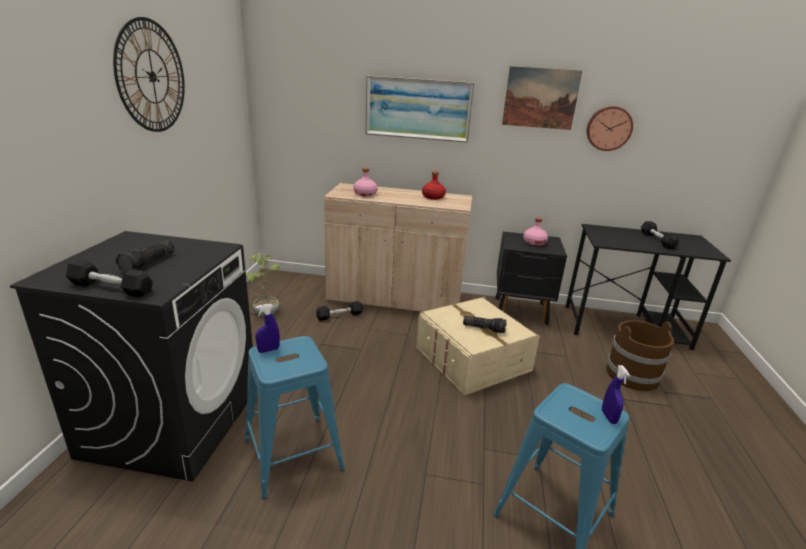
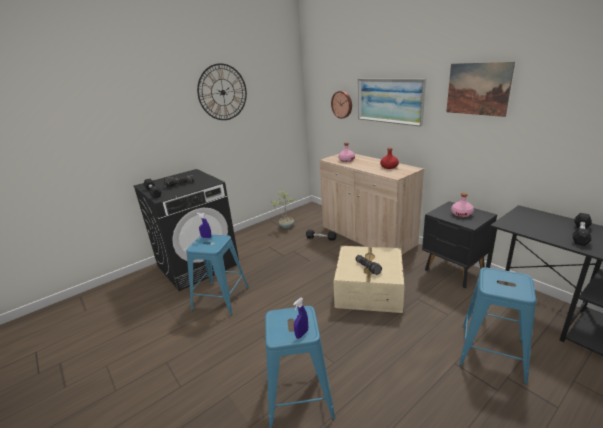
camera: 45 degrees right, 0 degrees up
(608, 128) = (544, 115): wall clock -> wall clock (342, 104)
(632, 375) = (492, 352): brown bucket -> blue stool

